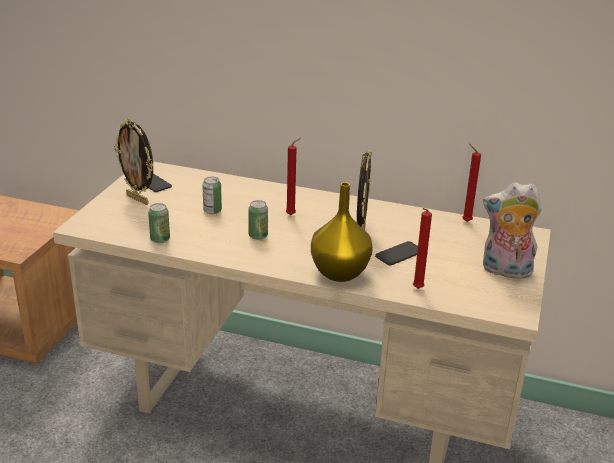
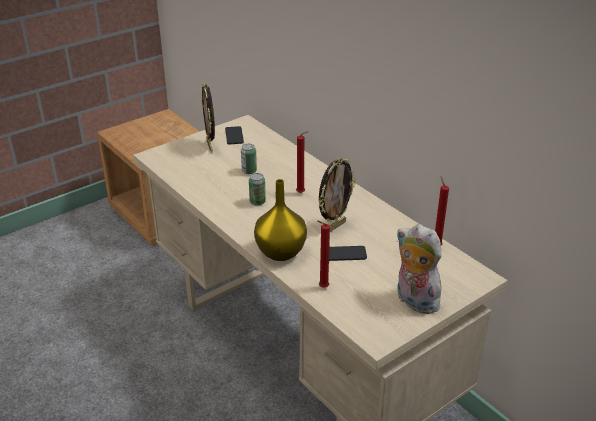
camera: 35 degrees right, 5 degrees up
(160, 239) = (190, 182): can -> none

